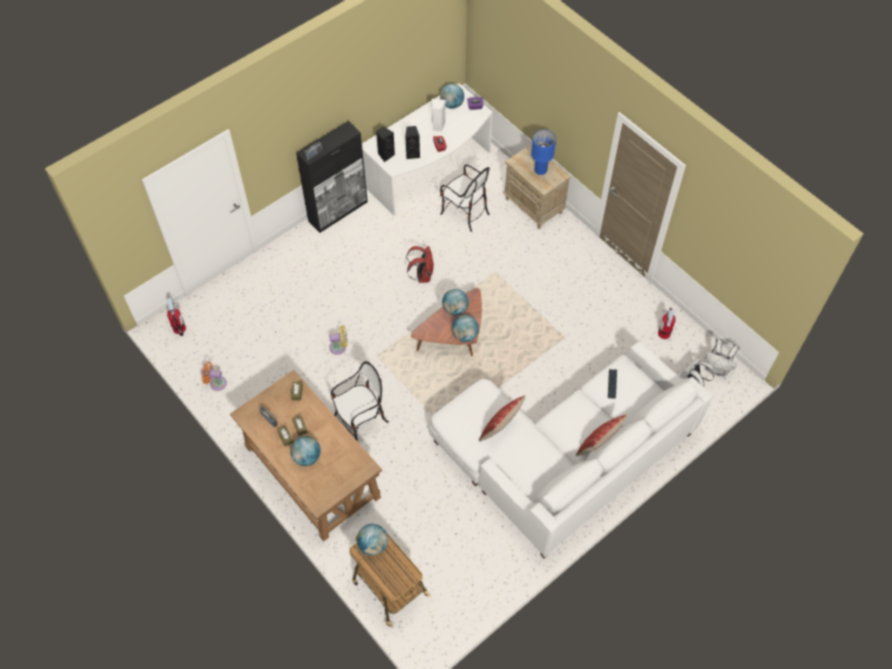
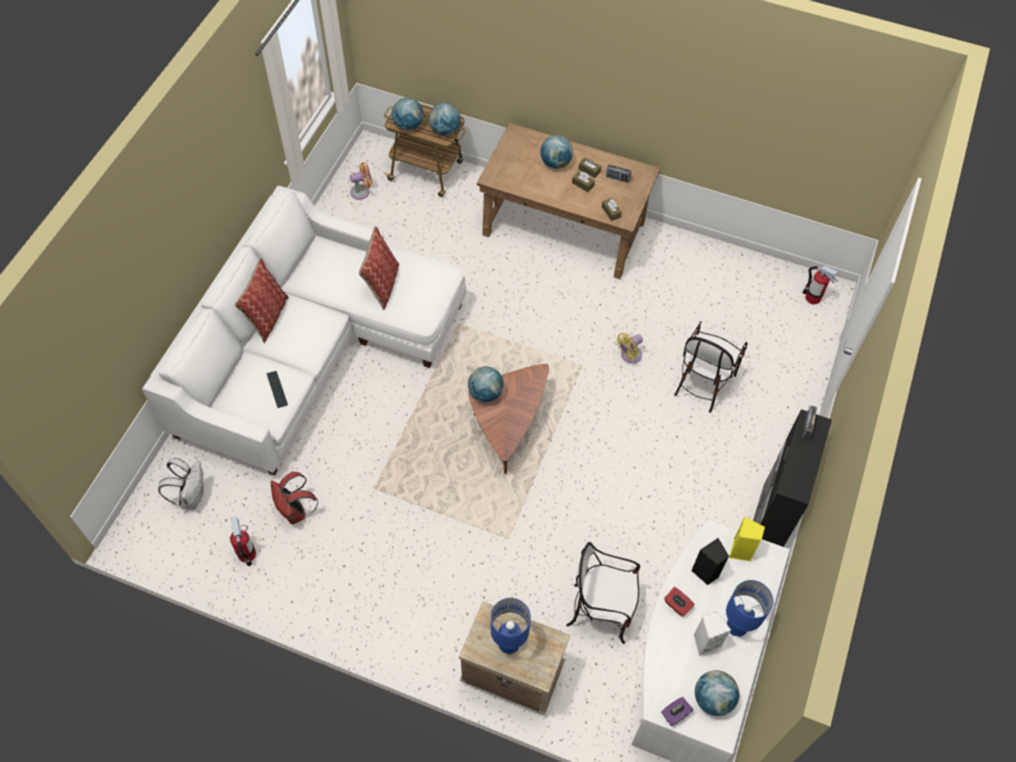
camera: 150 degrees right, 0 degrees up
(216, 383) = (725, 263): orange fan -> orange fan (362, 191)
(361, 421) = (550, 292): chair -> chair (703, 383)
(385, 155) = (741, 551): black speaker -> yellow speaker
(416, 126) = (736, 626): none -> blue table lamp
(422, 275) = (596, 488): red backpack -> red backpack (295, 511)
(455, 309) = (516, 419): globe -> globe (408, 125)
(717, 369) = (162, 535): white backpack -> none

